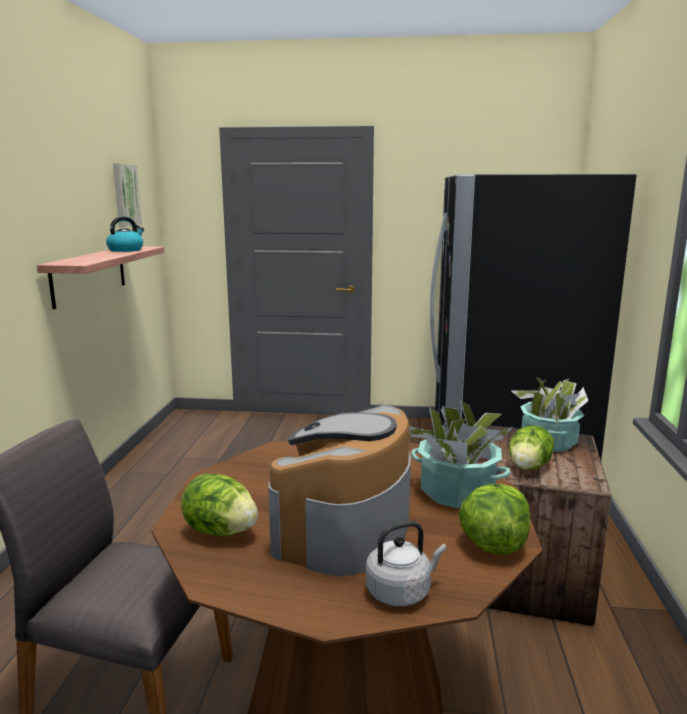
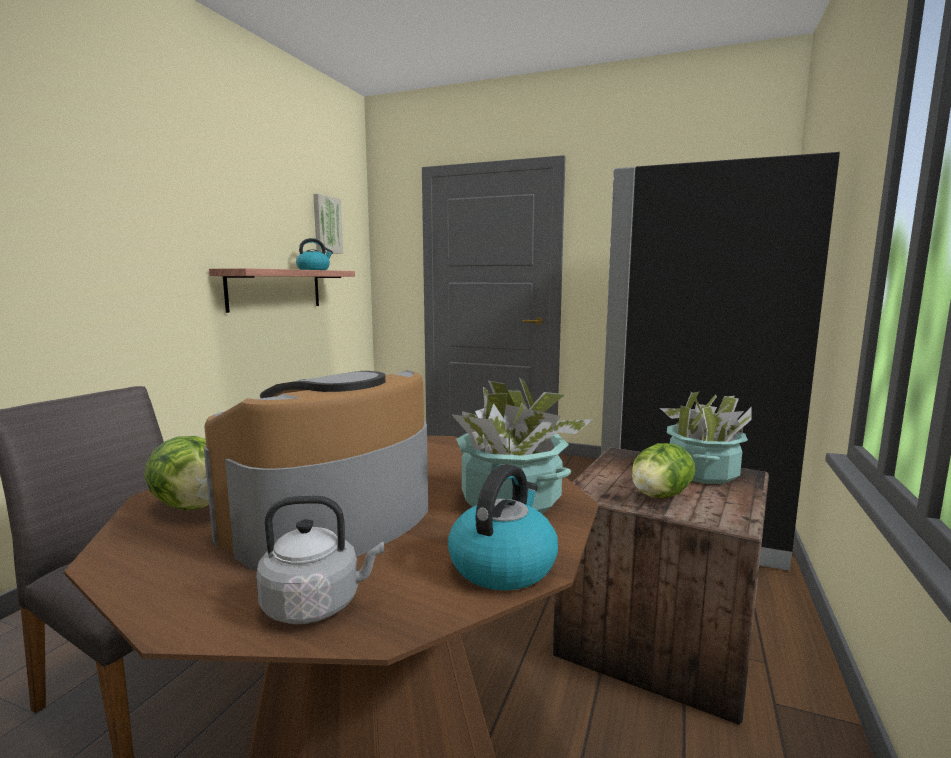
camera: 15 degrees right, 5 degrees down
(493, 544) = (503, 565): lettuce -> kettle

